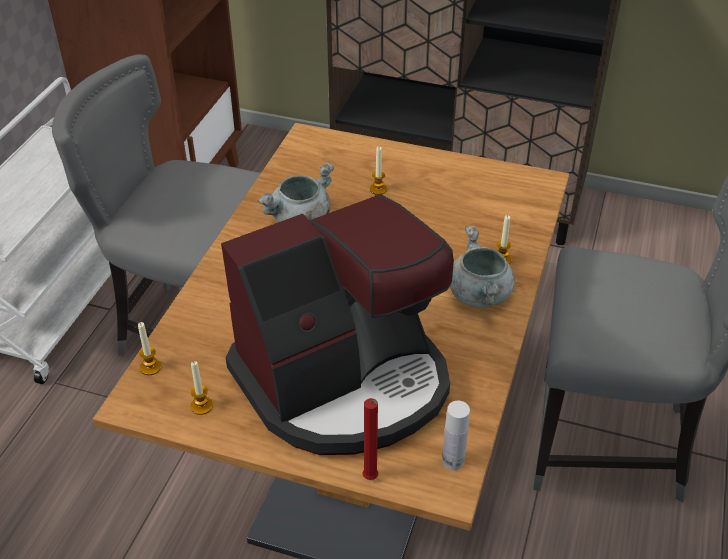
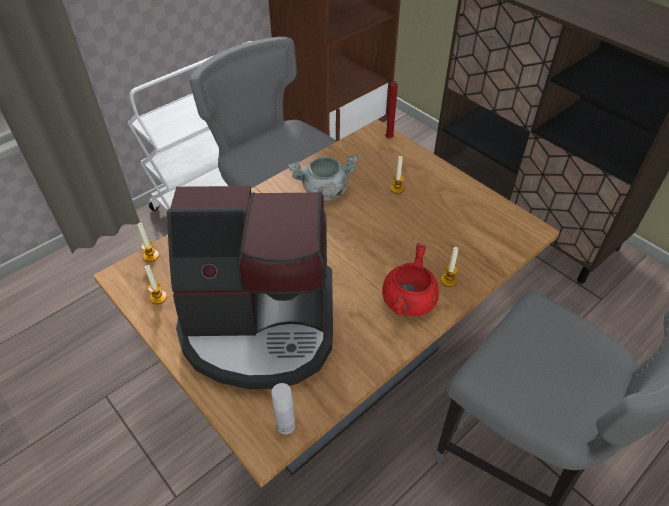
camera: 30 degrees right, 5 degrees up
(371, 479) = (219, 408): red candle -> red candle (389, 139)
(481, 296) = (409, 303): grey cooking pot -> red cooking pot

